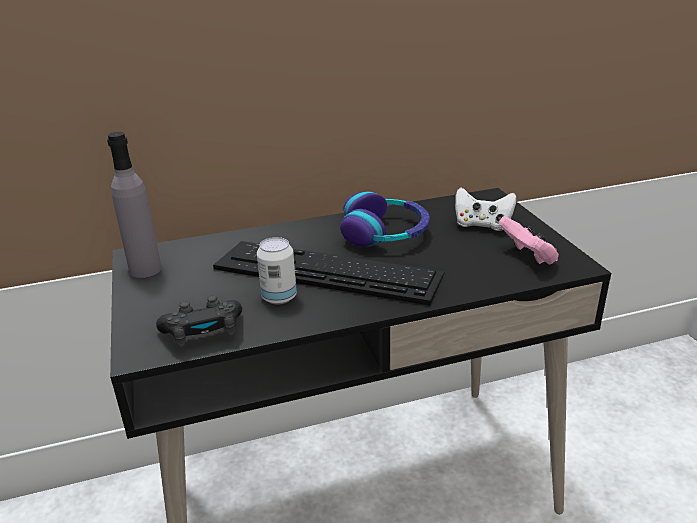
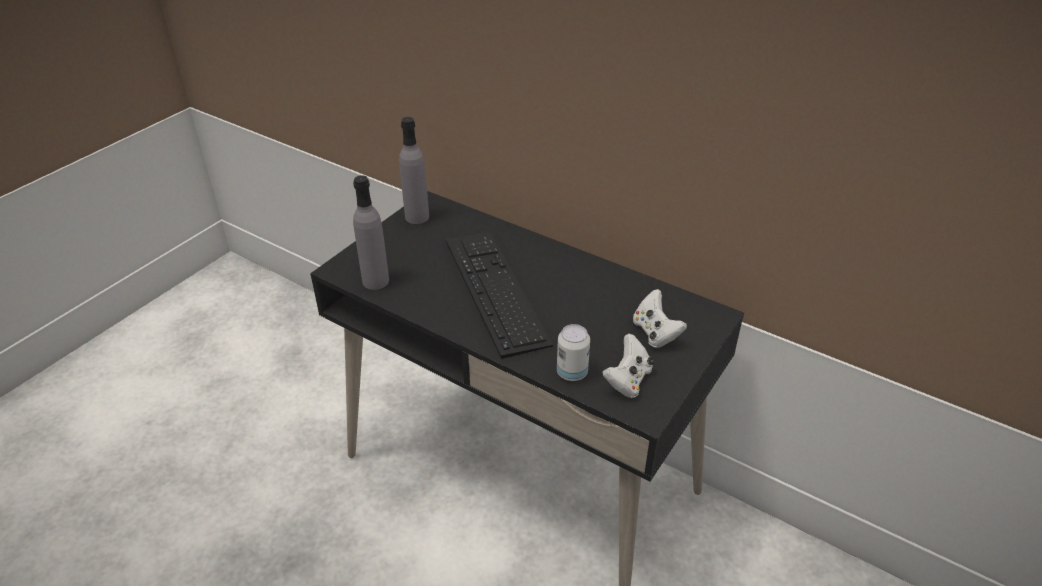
camera: 50 degrees right, 10 degrees up
(204, 333) = (375, 281): black game controller -> grey bottle
(279, 297) = (441, 287): can -> can (572, 372)
(385, 233) = (580, 289): headphones -> none
(528, 257) = (628, 380): pink game controller -> white game controller

